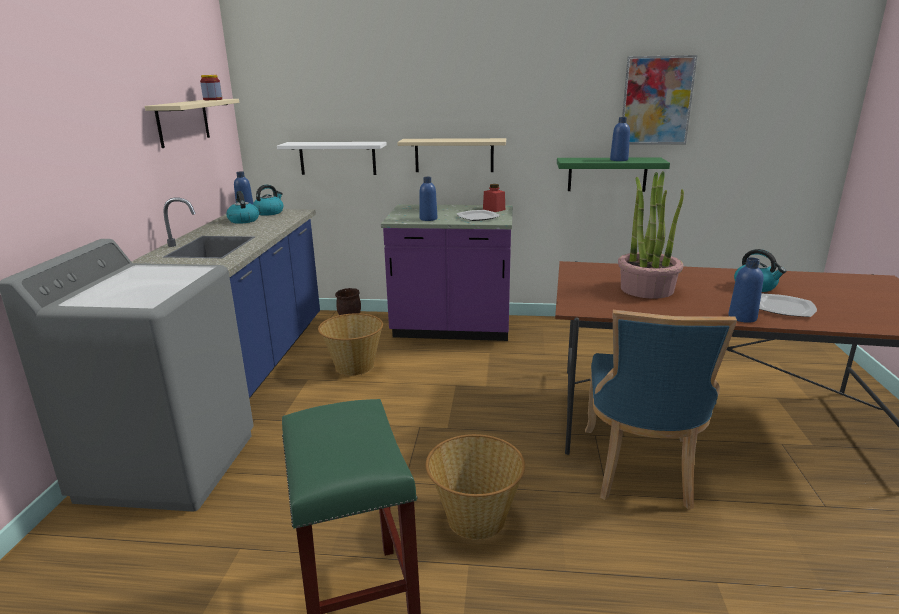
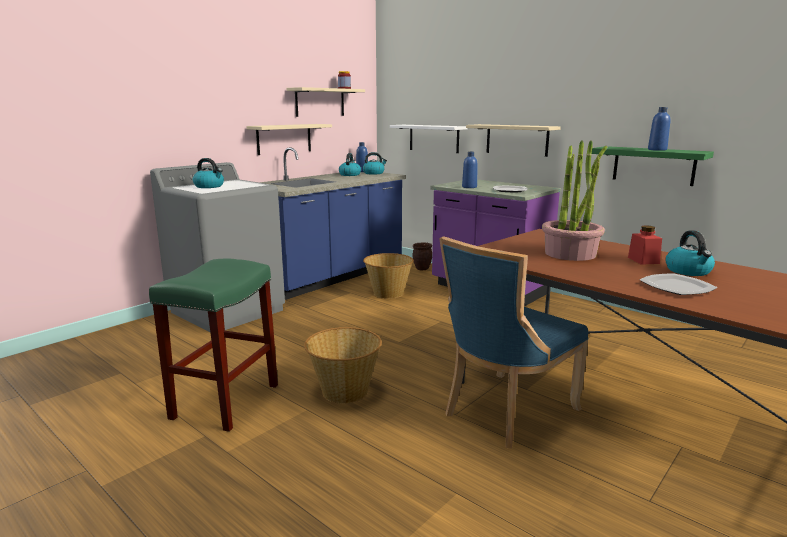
camera: 35 degrees right, 5 degrees down
(126, 289) = (209, 186): none -> kettle
(154, 184) = (284, 139): none -> beige shelf
(494, 209) = (536, 188): red jar -> red jar (643, 260)
(656, 101) = (711, 92): picture -> none
(742, 317) = (612, 283): blue bottle -> none

